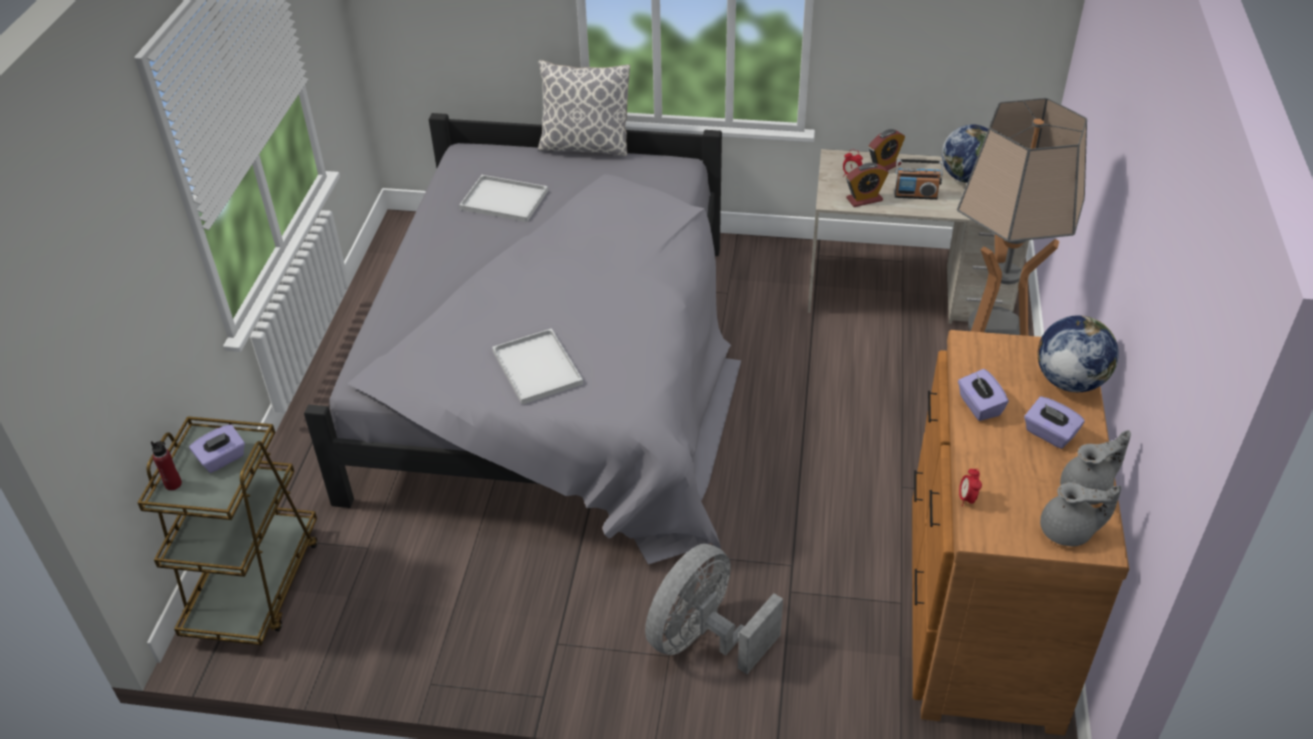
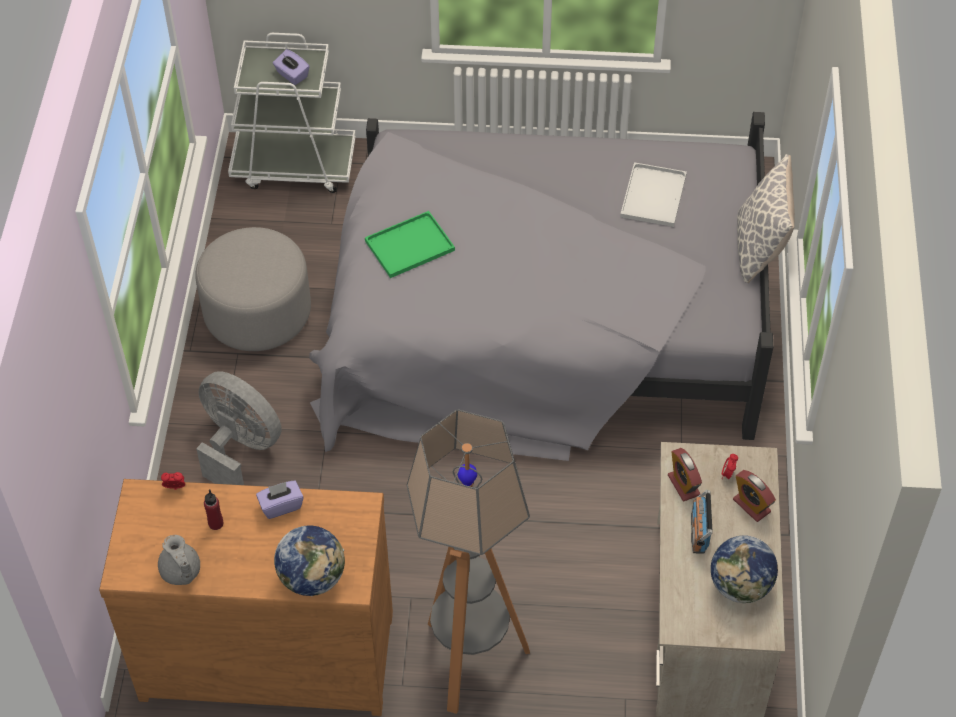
camera: 85 degrees right, 10 degrees up
(173, 484) = (267, 56): red bottle -> red bottle (216, 523)
(254, 585) = (294, 165): brown cart -> white cart
(495, 622) = (258, 313): none -> grey ottoman
(535, 366) = (410, 244): white tray -> green tray
(1049, 434) = (246, 554): purple tissue box -> none
(1068, 532) = (137, 553): grey teapot -> none

